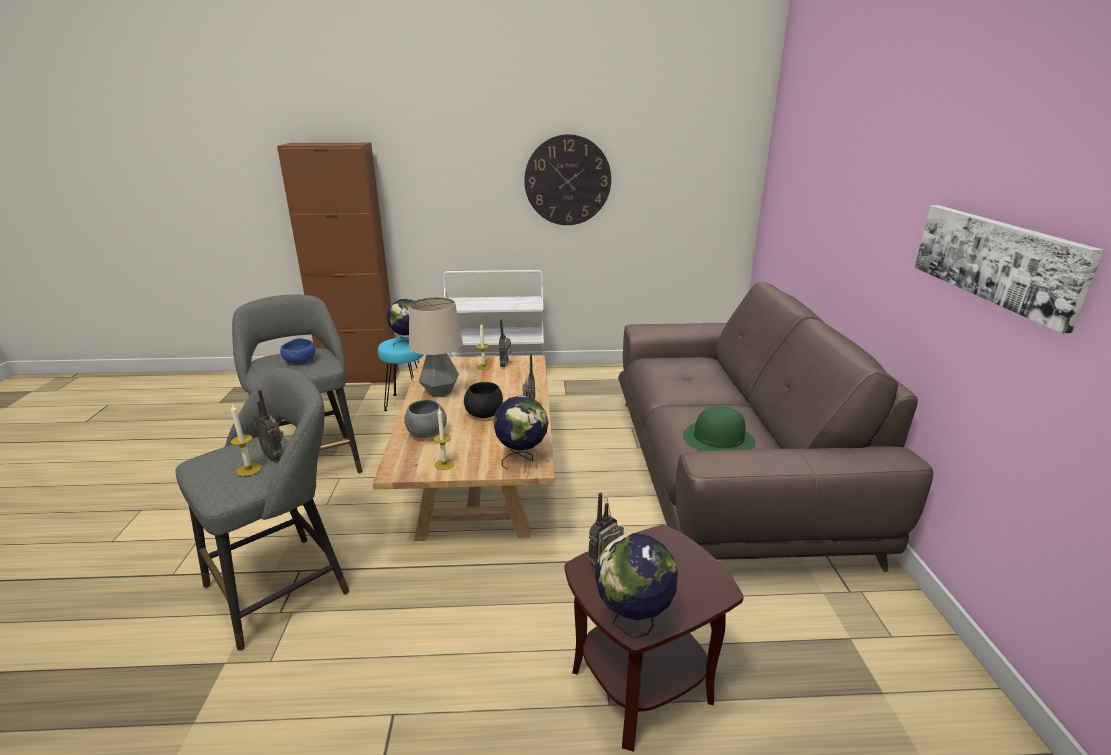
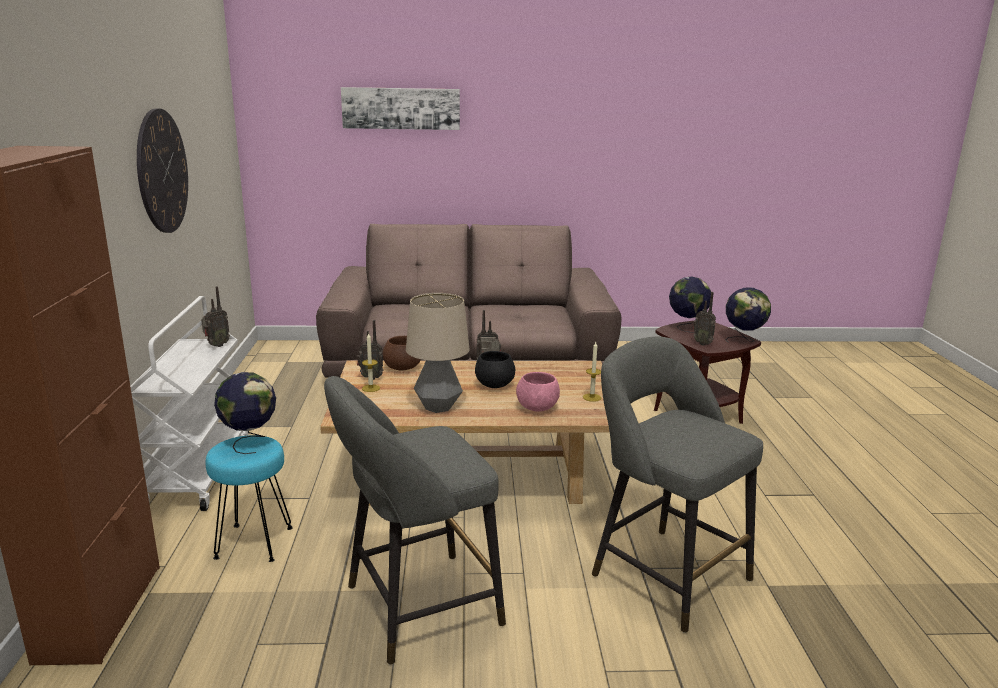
camera: 90 degrees left, 5 degrees down
(249, 469) = (700, 426): candle -> none
(275, 456) = (671, 418): radio -> radio (216, 345)
(300, 361) = (423, 445): blue bowl -> none
(426, 434) = (537, 408): grey bowl -> pink bowl
(522, 459) = (576, 370): globe -> globe (687, 327)
(526, 375) = (403, 368): none -> brown bowl
(718, 438) = (534, 314): green hat -> none
(996, 260) = (585, 146): picture -> picture (401, 108)

